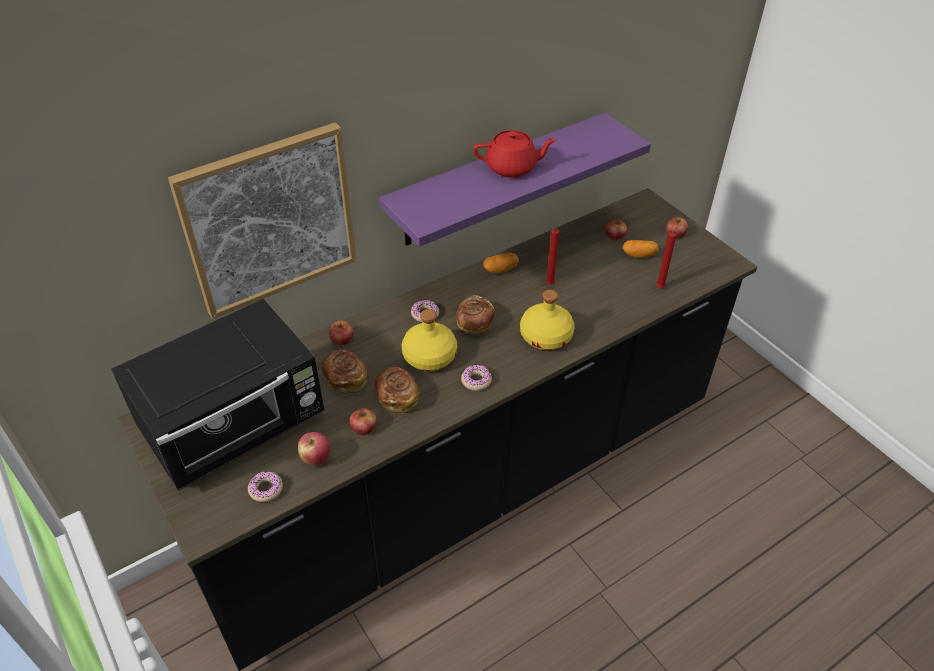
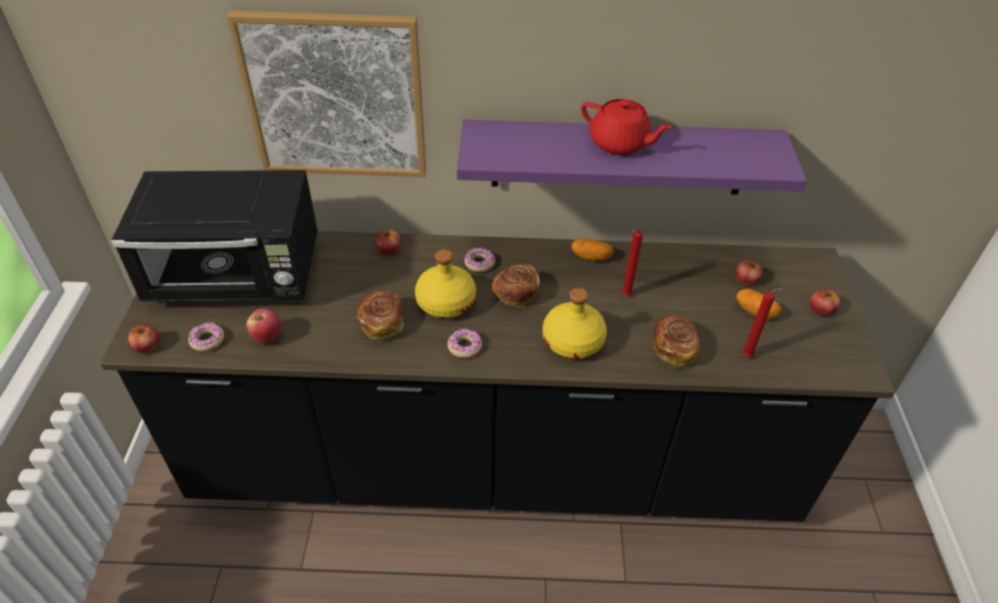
camera: 35 degrees right, 0 degrees up
(345, 379) = (357, 284): bread -> bread (673, 349)
(364, 427) = (329, 333): apple -> apple (147, 345)

